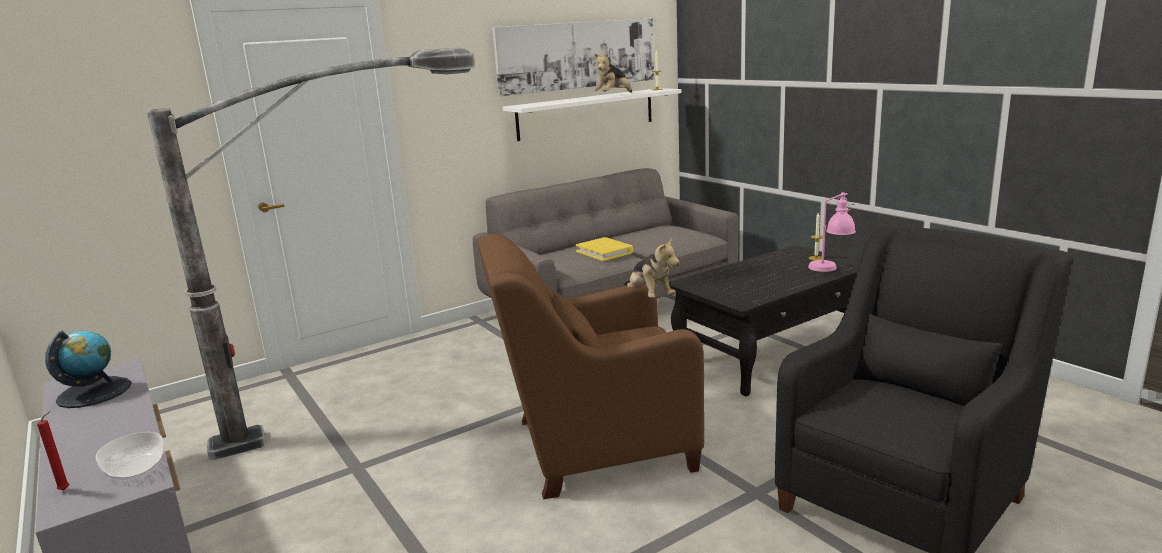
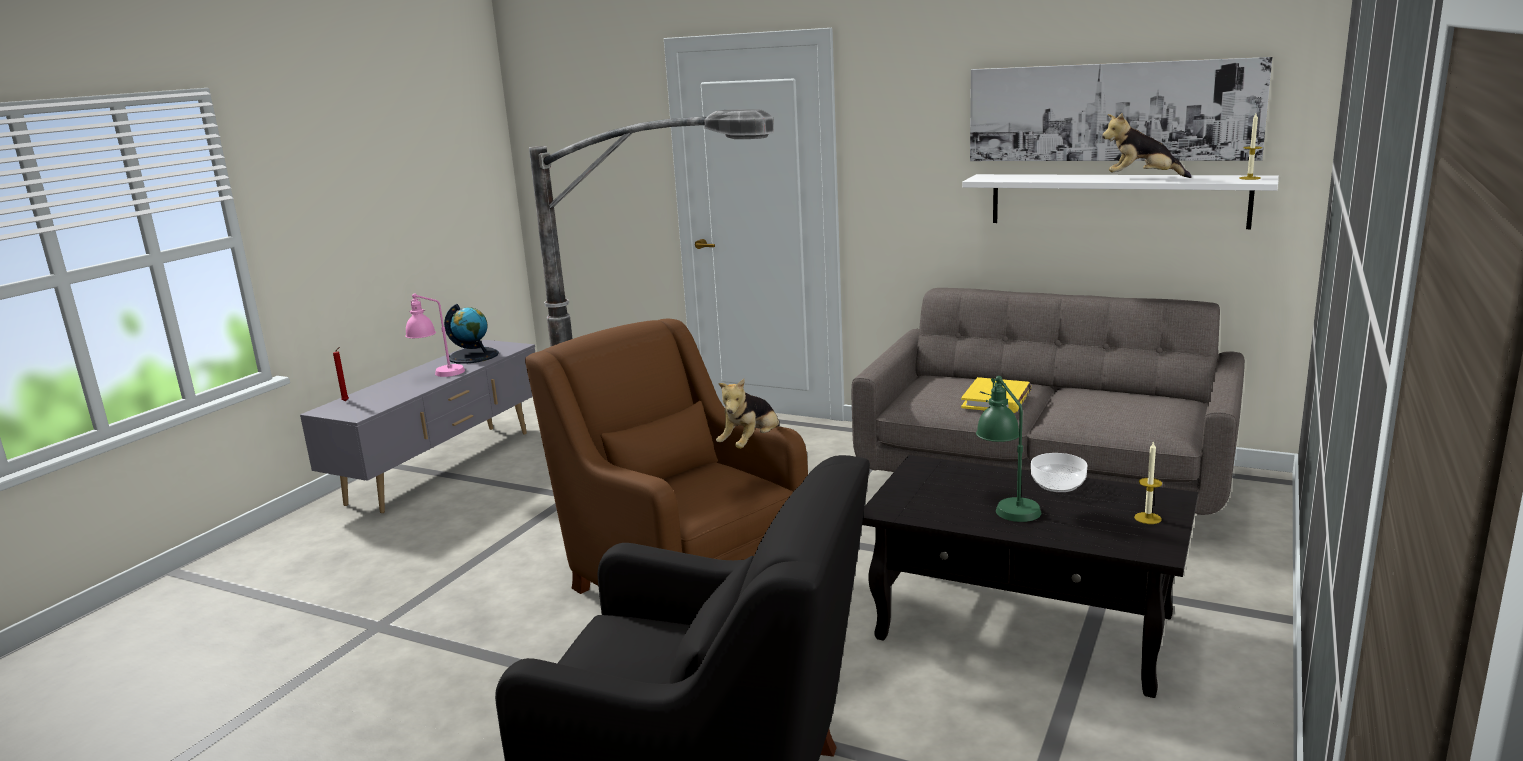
camera: 60 degrees right, 0 degrees up
(134, 468) = (375, 405): bowl -> bowl (1057, 484)
(767, 277) = (1006, 504): none -> green table lamp
(831, 270) = (1100, 539): pink table lamp -> pink table lamp (439, 376)

